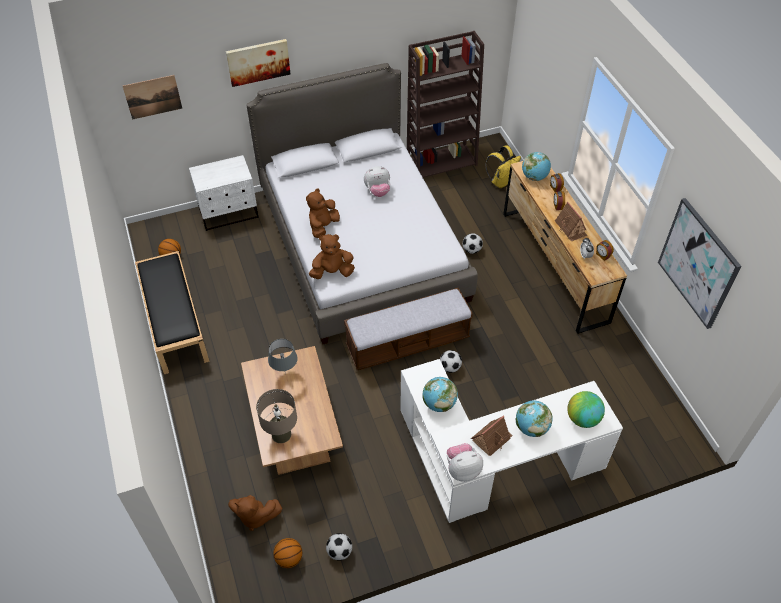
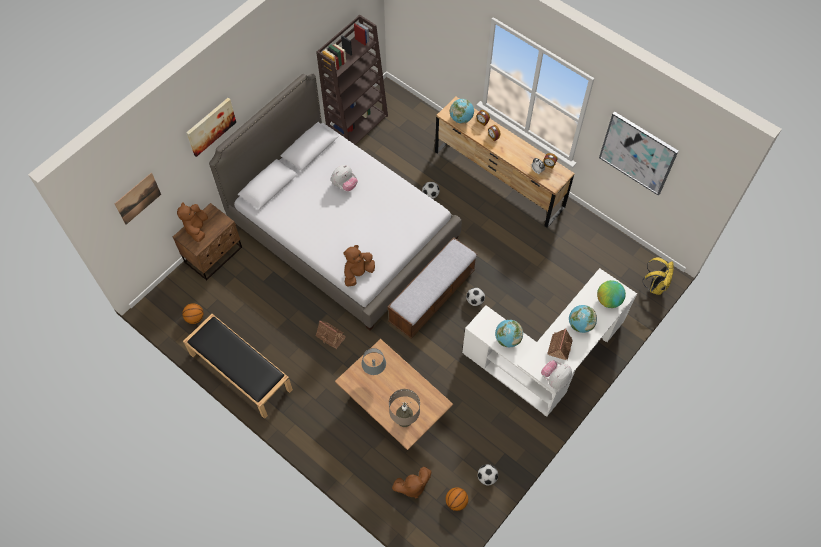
camera: 30 degrees left, 10 degrees up
(229, 213) = (214, 255): white nightstand -> brown nightstand
(323, 226) = (323, 237): brown plush toy -> brown plush toy (197, 228)
(501, 181) = (415, 122): yellow backpack -> yellow backpack (655, 285)
(571, 228) = (514, 152): toy house -> toy house (331, 336)

